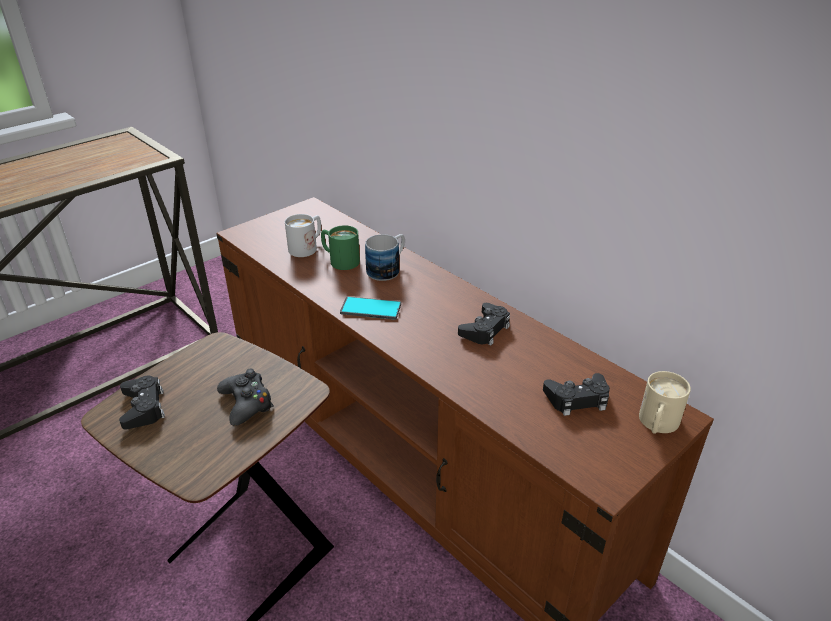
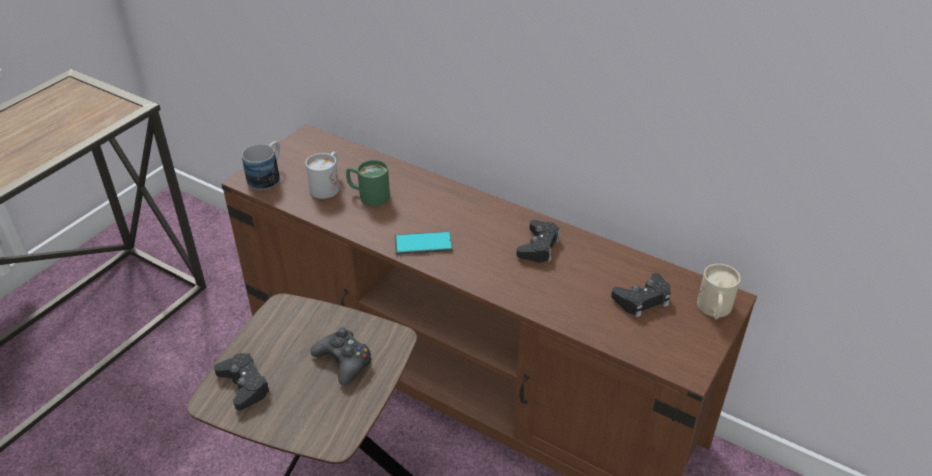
camera: 15 degrees left, 5 degrees up
(388, 269) = (421, 197): mug -> mug (268, 176)

